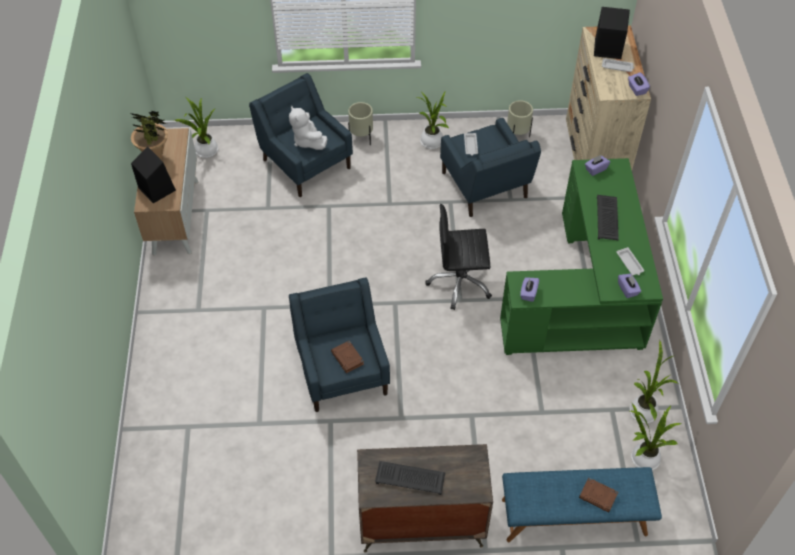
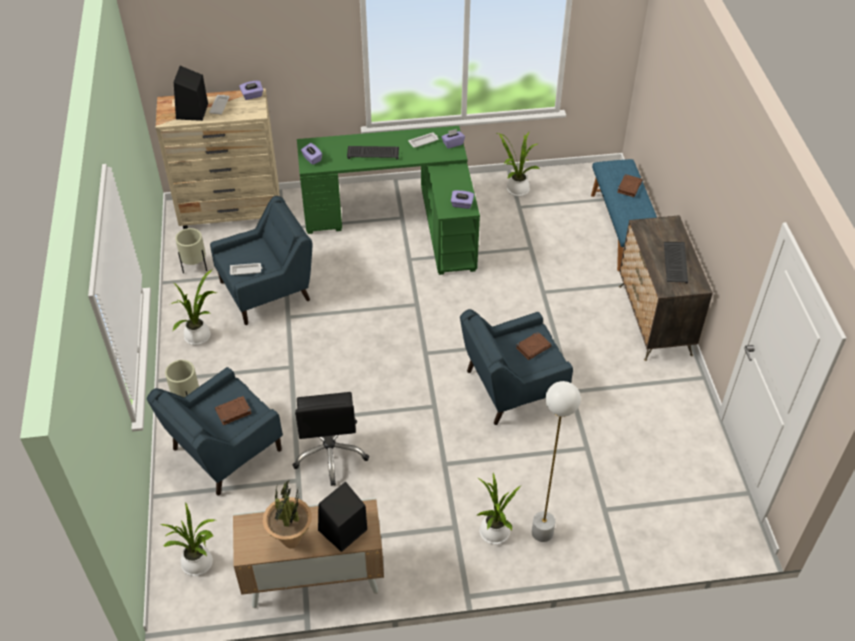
camera: 95 degrees left, 5 degrees down
(176, 373) = (542, 532): none -> white floor lamp
(307, 141) = (233, 412): white plush toy -> brown book
(460, 283) = (395, 305): black office chair -> black office chair (330, 453)
(642, 458) = (560, 191): potted plant -> potted plant (494, 534)

